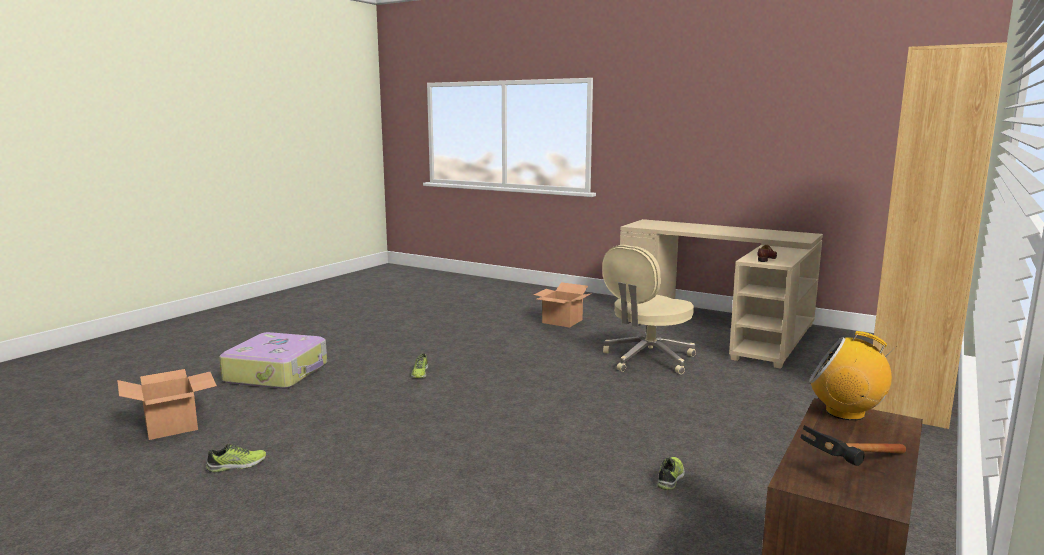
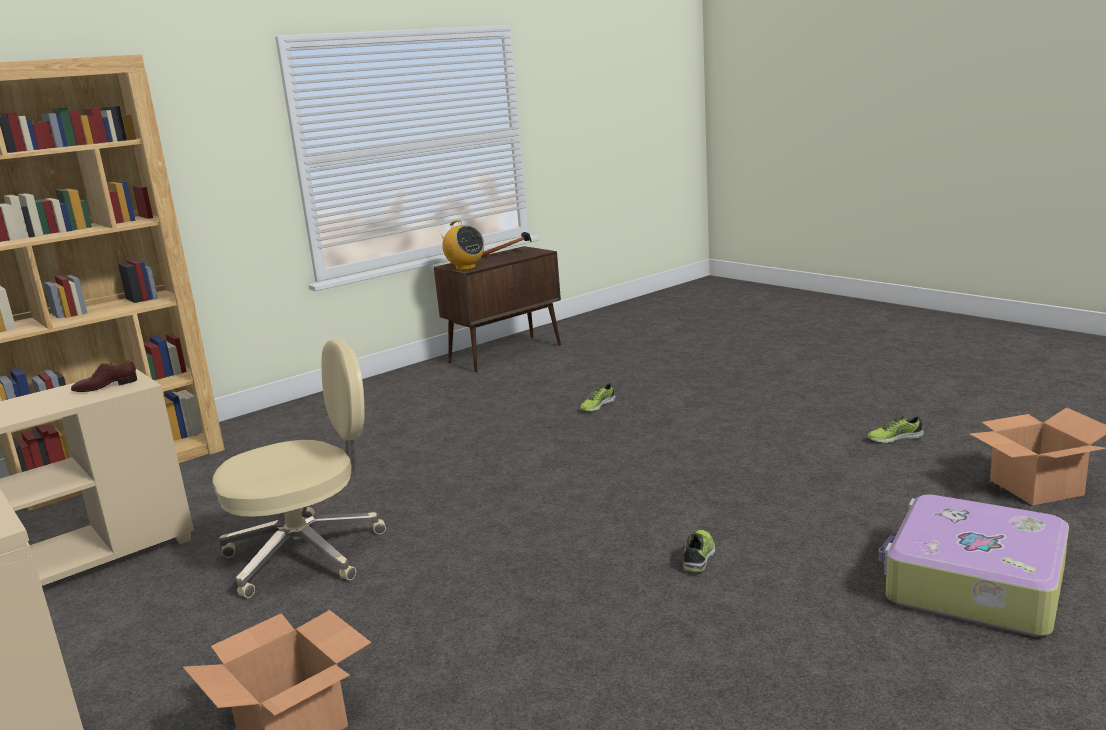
camera: 160 degrees left, 5 degrees up
(671, 478) = (496, 409): shoe -> shoe (597, 405)

